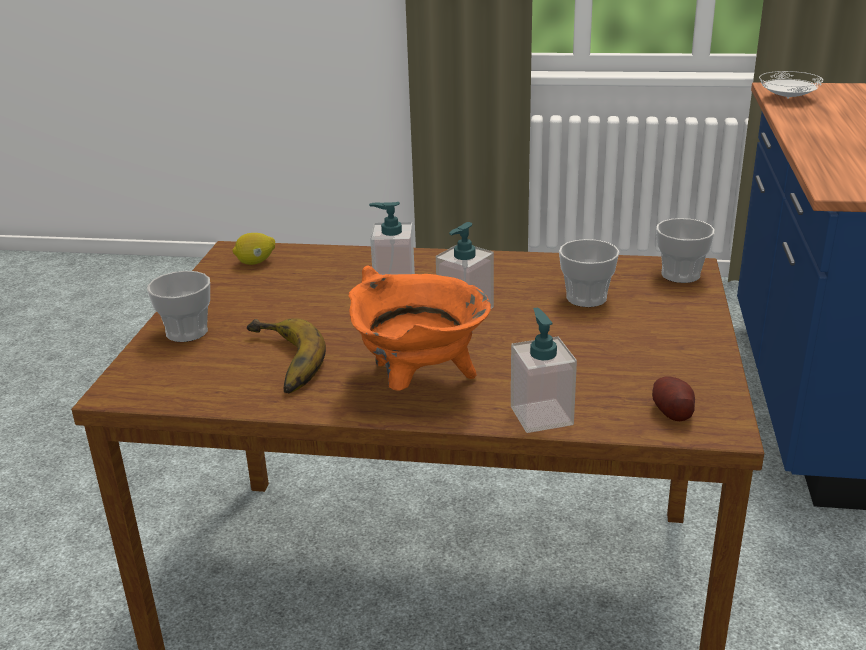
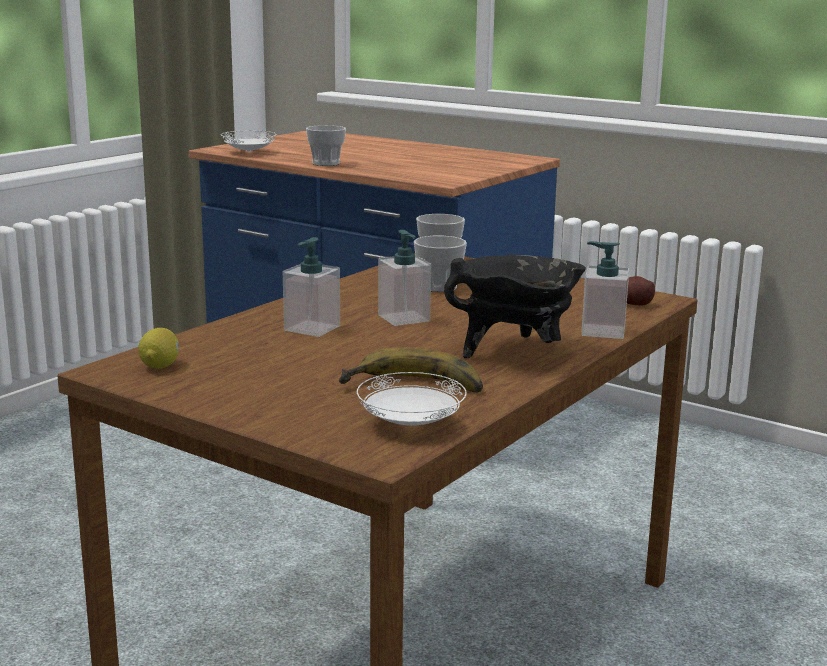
camera: 65 degrees left, 10 degrees down
(187, 332) = (287, 414): cup -> cup (326, 163)
(190, 385) = (411, 425): none -> white plate
(419, 384) = (515, 352): orange cooking pot -> black cooking pot

